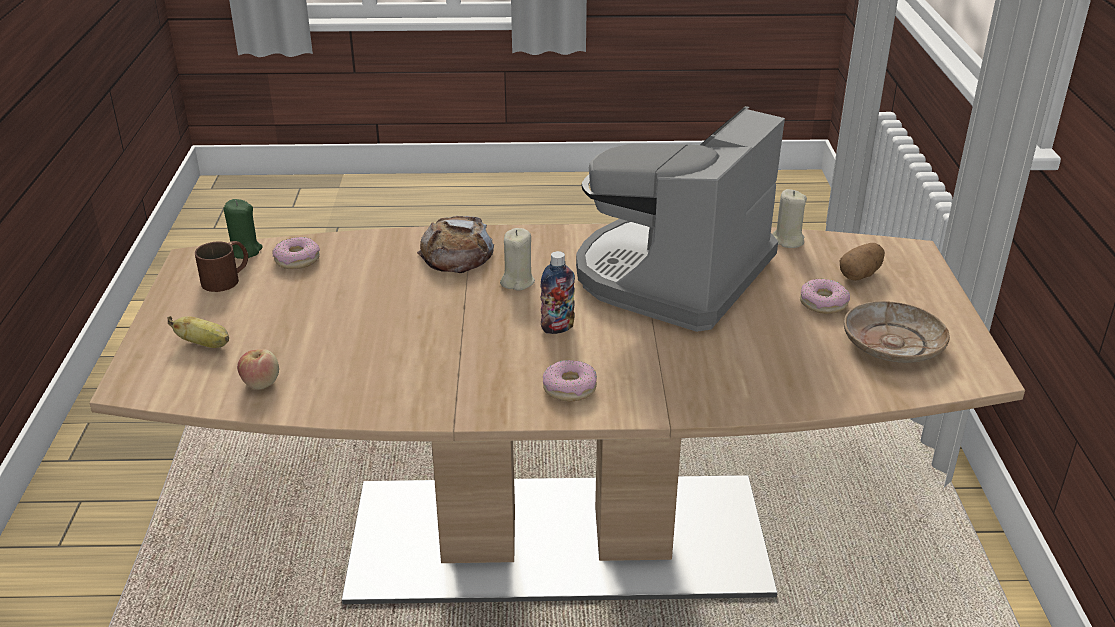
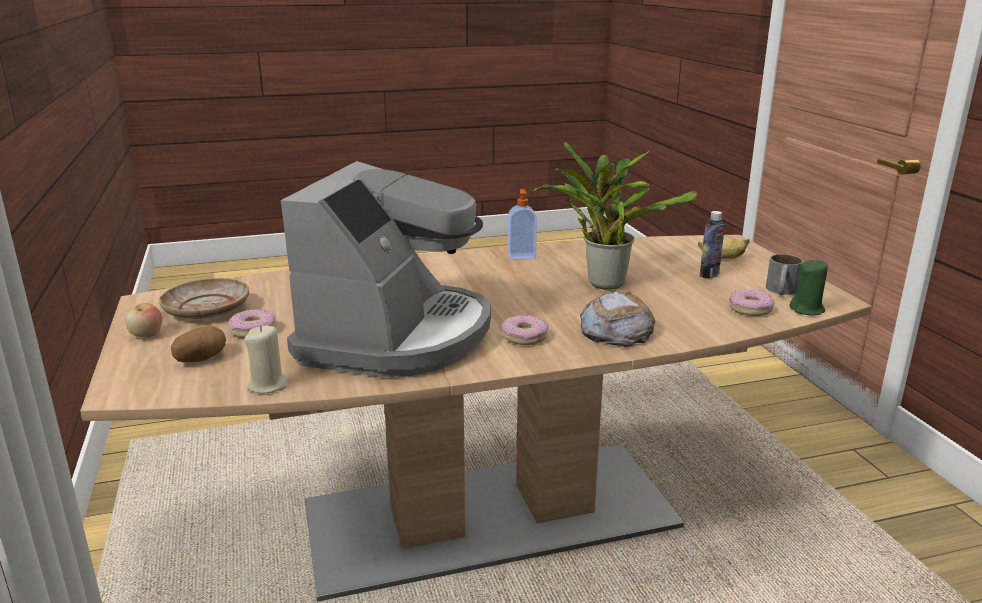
camera: 165 degrees right, 10 degrees down
(227, 278) = (781, 291): brown mug -> grey mug
(261, 383) = (655, 248): apple -> apple (146, 335)
(406, 322) = (602, 282): none -> potted plant
(468, 395) = (521, 256): none -> soap dispenser
(517, 281) = (539, 315): beige candle -> none
(557, 328) = (484, 291): bottle -> bottle (709, 275)
(569, 388) = (457, 264): donut -> donut (524, 337)

